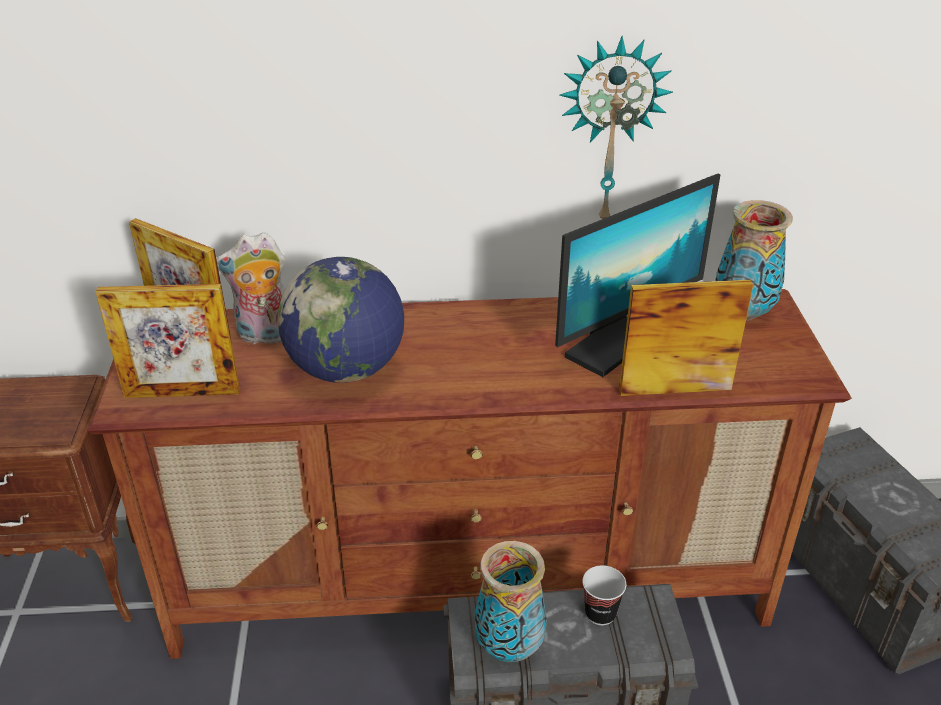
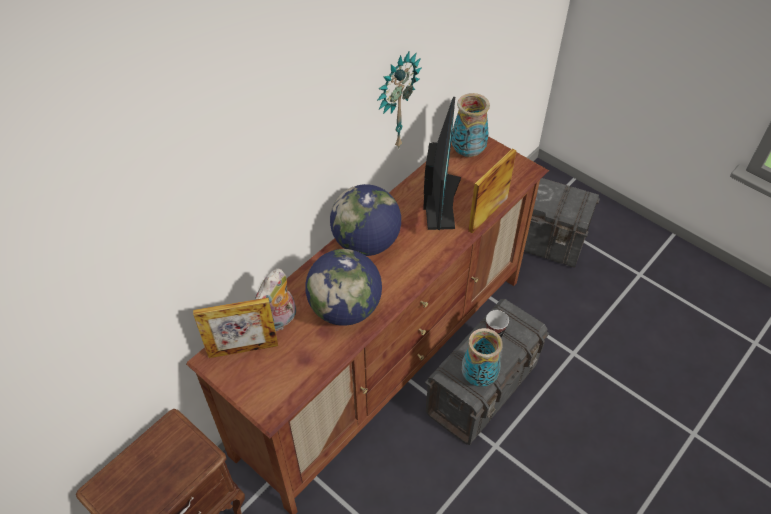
camera: 45 degrees left, 15 degrees up
(182, 393) = (288, 382): picture frame -> none
(468, 326) = (366, 243): none -> globe

